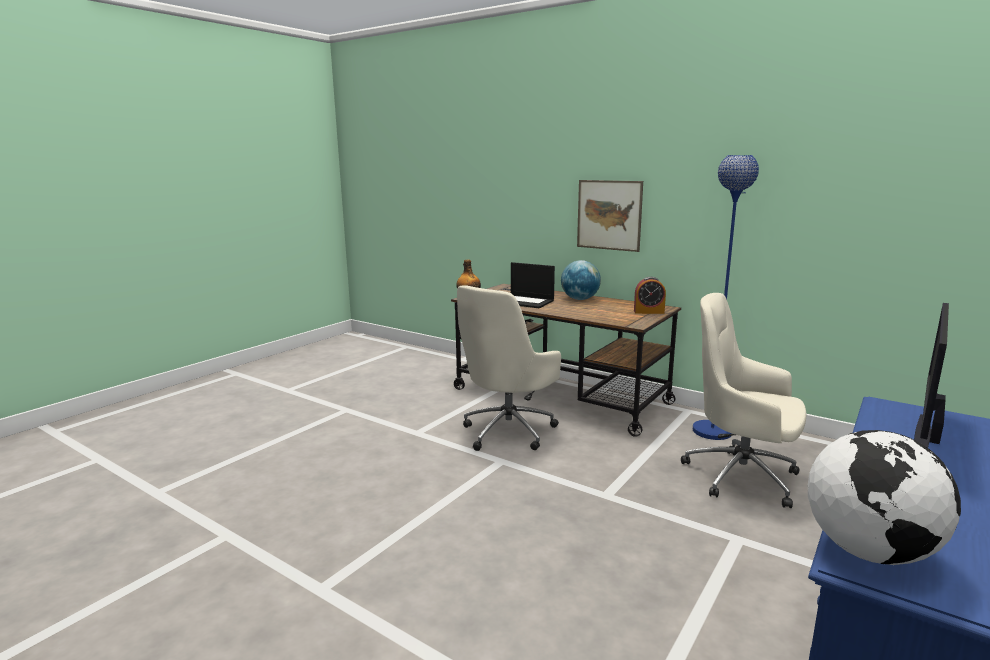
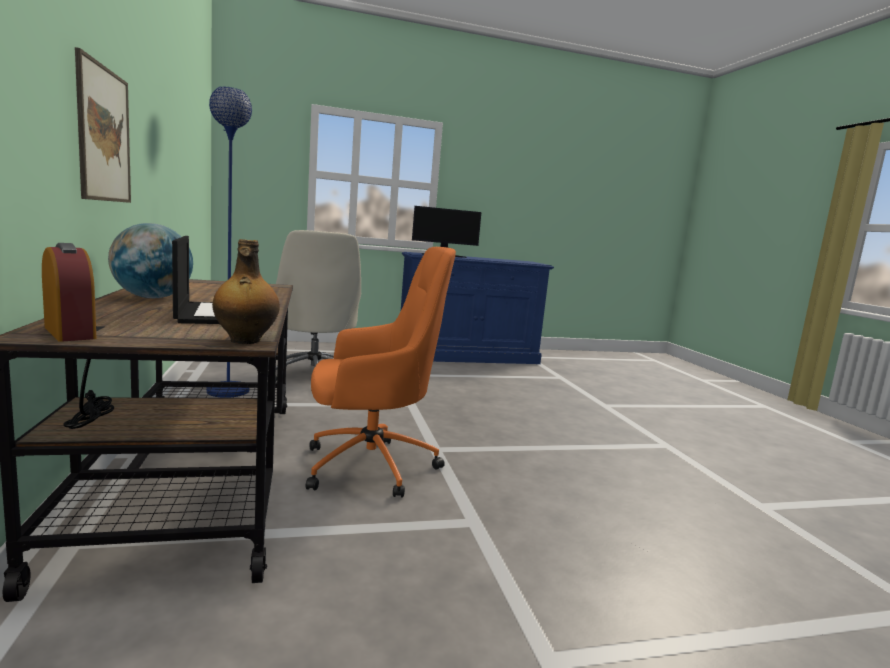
camera: 140 degrees left, 5 degrees down
(508, 432) = (371, 467): beige office chair -> orange office chair
(648, 312) = (202, 282): alarm clock -> alarm clock (70, 333)
(869, 551) = (533, 263): globe -> none

